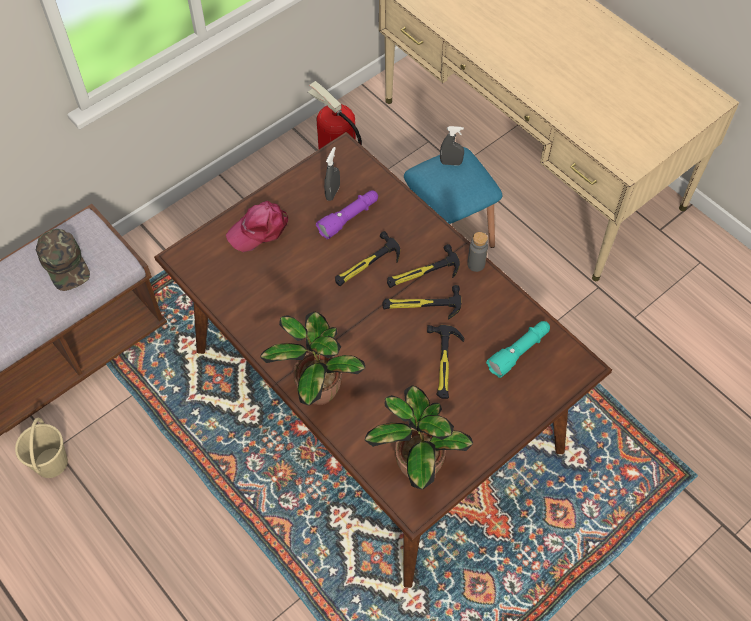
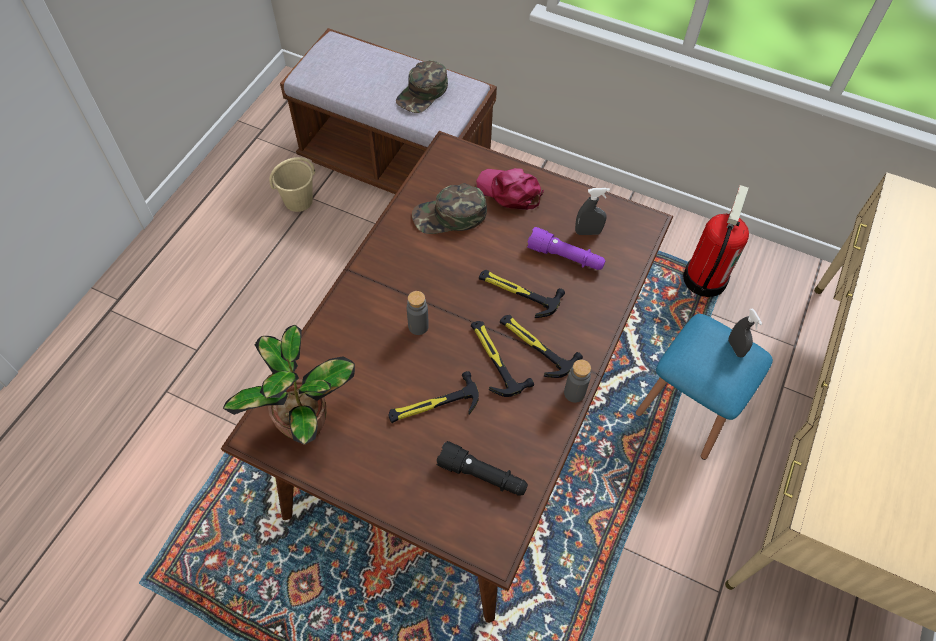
camera: 65 degrees right, 0 degrees up
(260, 283) = (449, 216): none -> green cap
(317, 389) = (354, 304): potted plant -> none
(364, 348) = (418, 326): none -> grey bottle
(519, 351) = (482, 475): turquoise flashlight -> black flashlight

